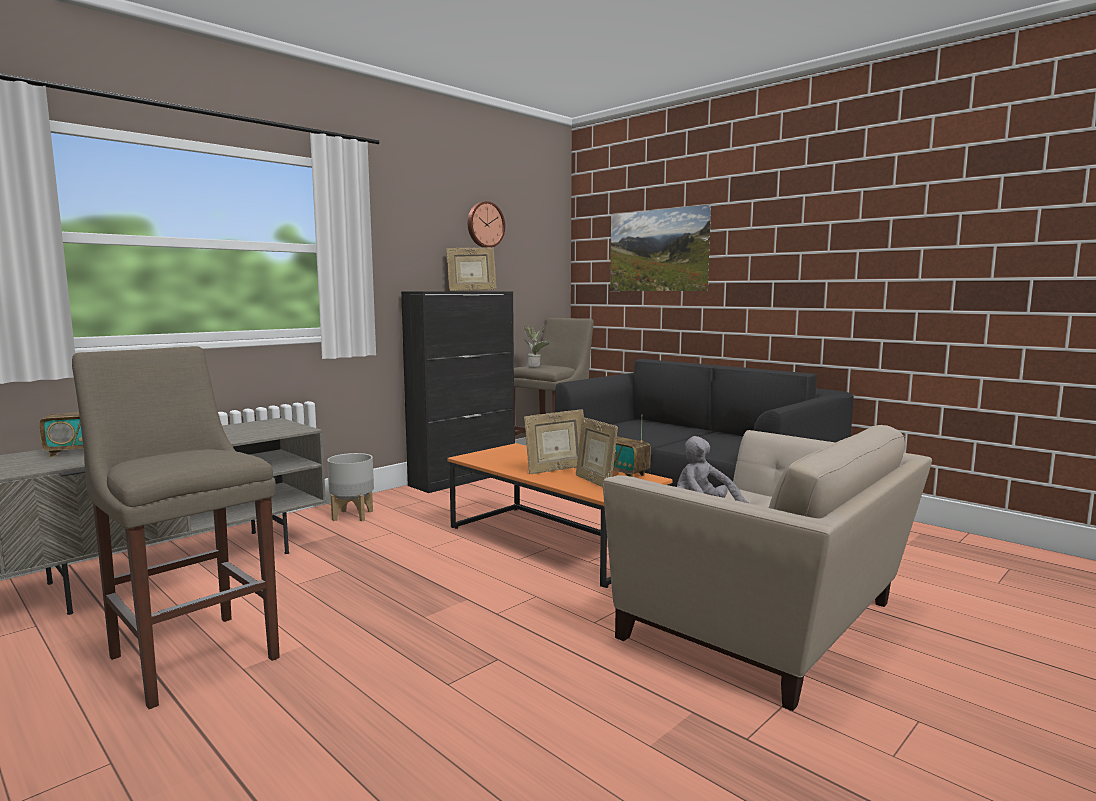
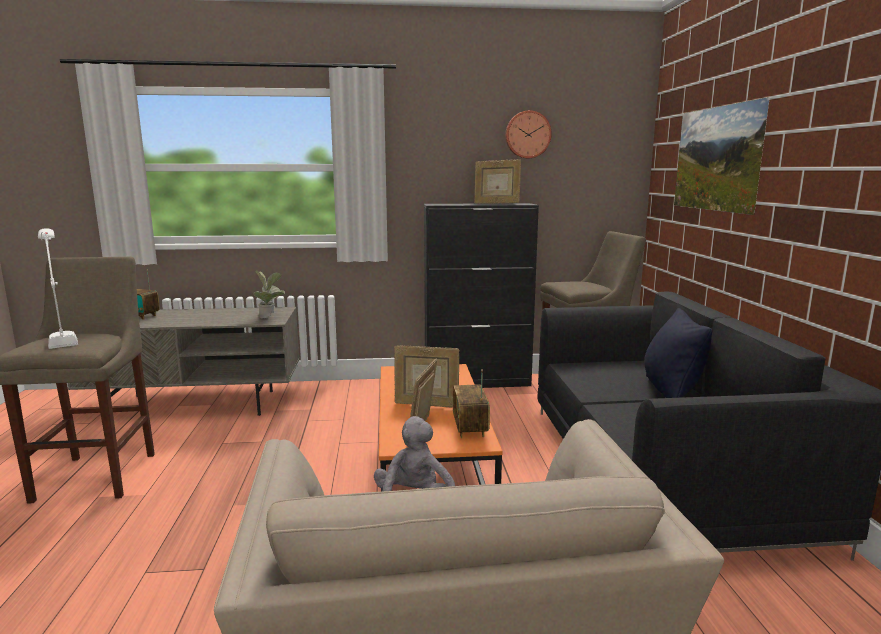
camera: 40 degrees right, 5 degrees up
(158, 457) = (62, 336): none -> white table lamp
(352, 515) = (345, 395): grey planter -> none
(536, 366) = (570, 283): potted plant -> potted plant (270, 317)
(687, 431) = (670, 391): none -> black pillow

